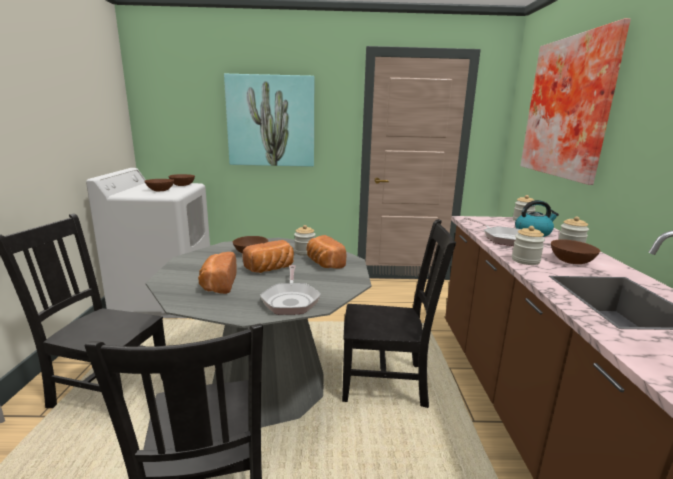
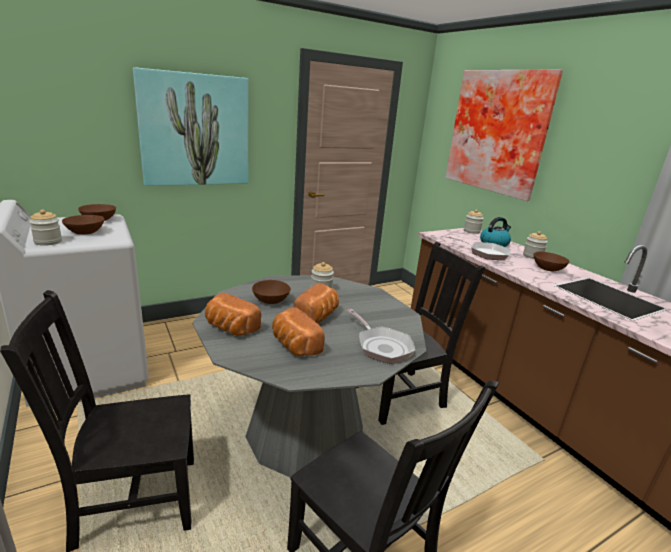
camera: 30 degrees left, 5 degrees up
(323, 263) = (355, 299): bread -> bread (230, 328)
(525, 260) = (524, 273): jar -> jar (48, 242)

